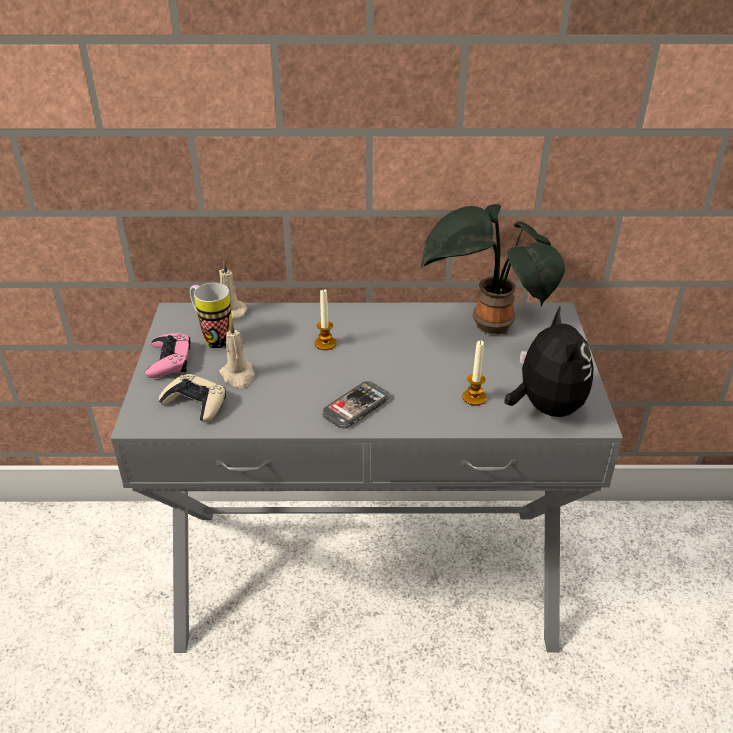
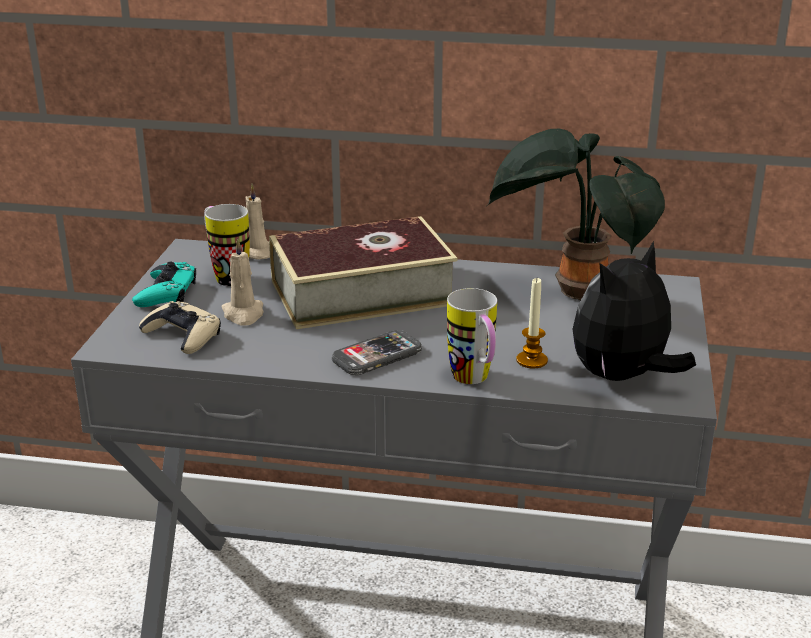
camera: 10 degrees right, 10 degrees down
(169, 360) = (166, 293): pink game controller -> turquoise game controller
(325, 343) = (361, 292): candle -> book
(437, 423) = (474, 381): none -> mug
(545, 407) = (622, 377): plush toy -> plush toy turned 135 degrees counterclockwise

